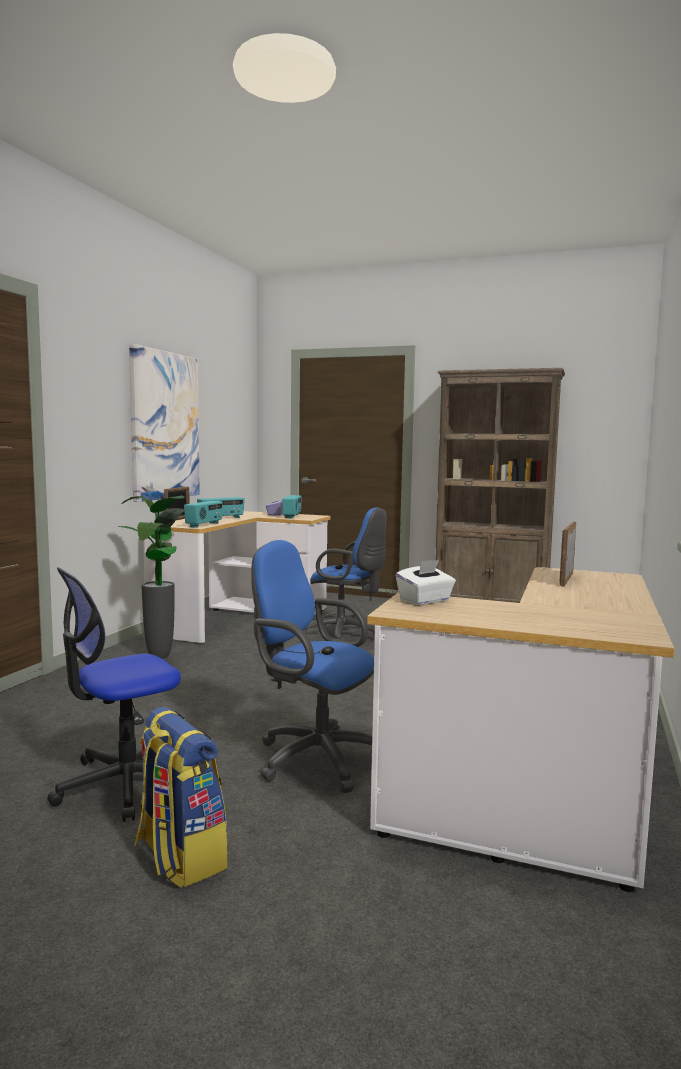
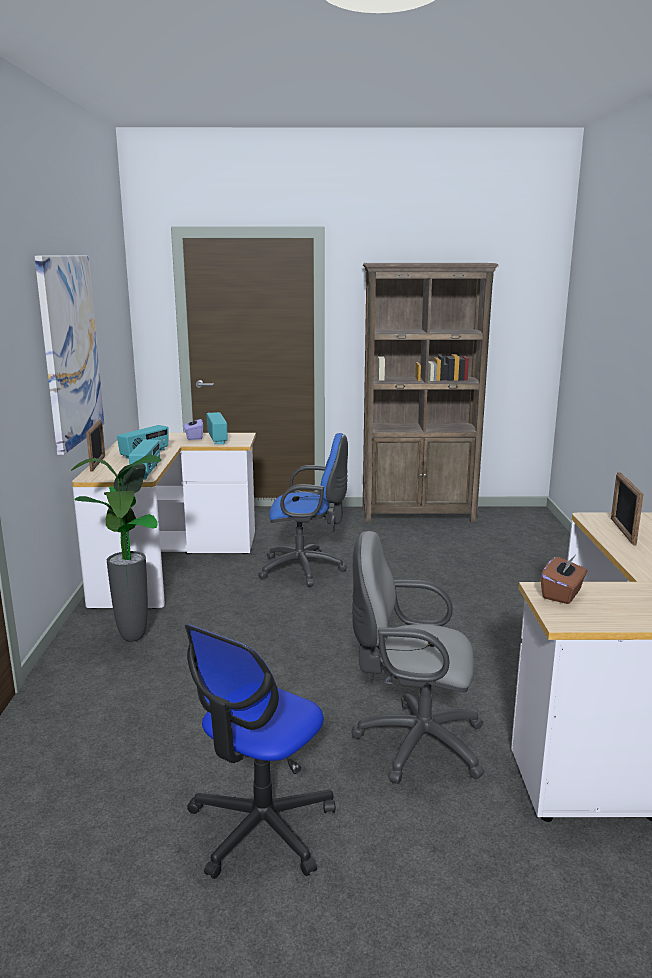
camera: 20 degrees left, 10 degrees up
(179, 856) = (397, 901): backpack -> none
(313, 758) = (413, 742): blue office chair -> grey office chair
(425, 600) = (562, 594): white tissue box -> brown tissue box

